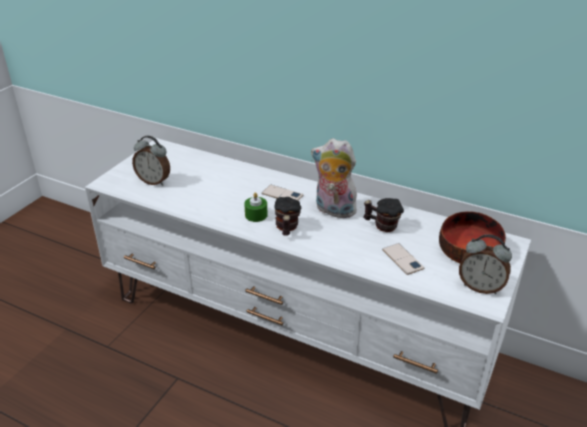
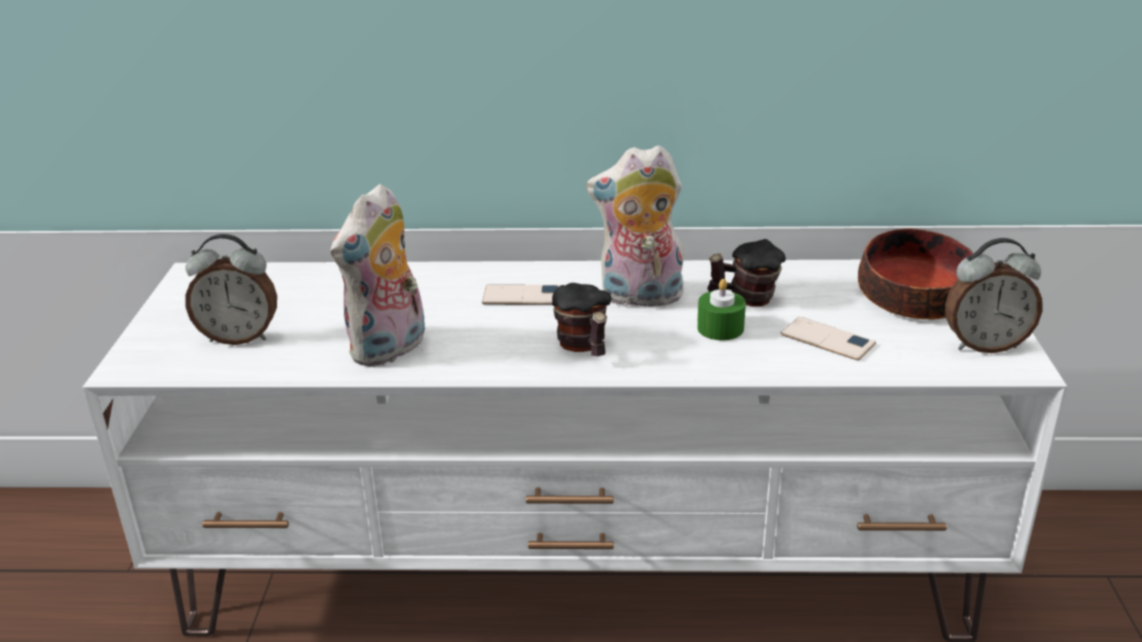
camera: 25 degrees left, 5 degrees down
(206, 205) = (390, 350): none -> plush toy
(256, 215) = (505, 341): green candle -> green candle (720, 328)

